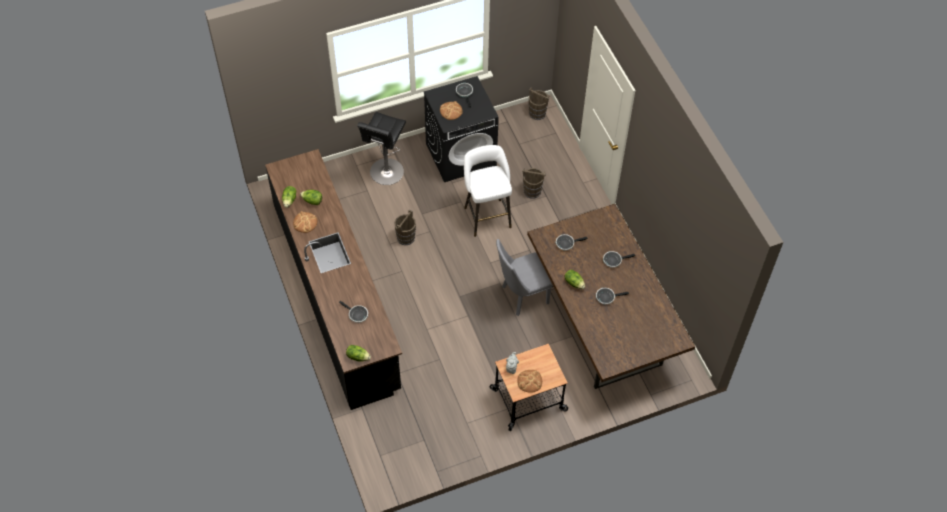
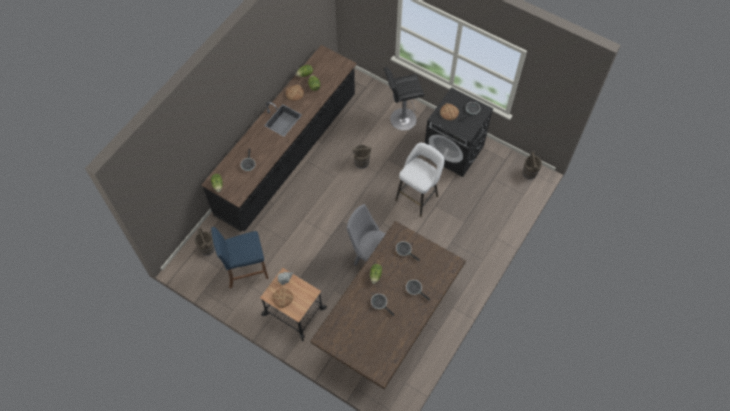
camera: 55 degrees right, 5 degrees up
(444, 416) = (246, 270): none -> blue stool
(532, 191) = (461, 211): brown bucket -> brown bucket (207, 248)

